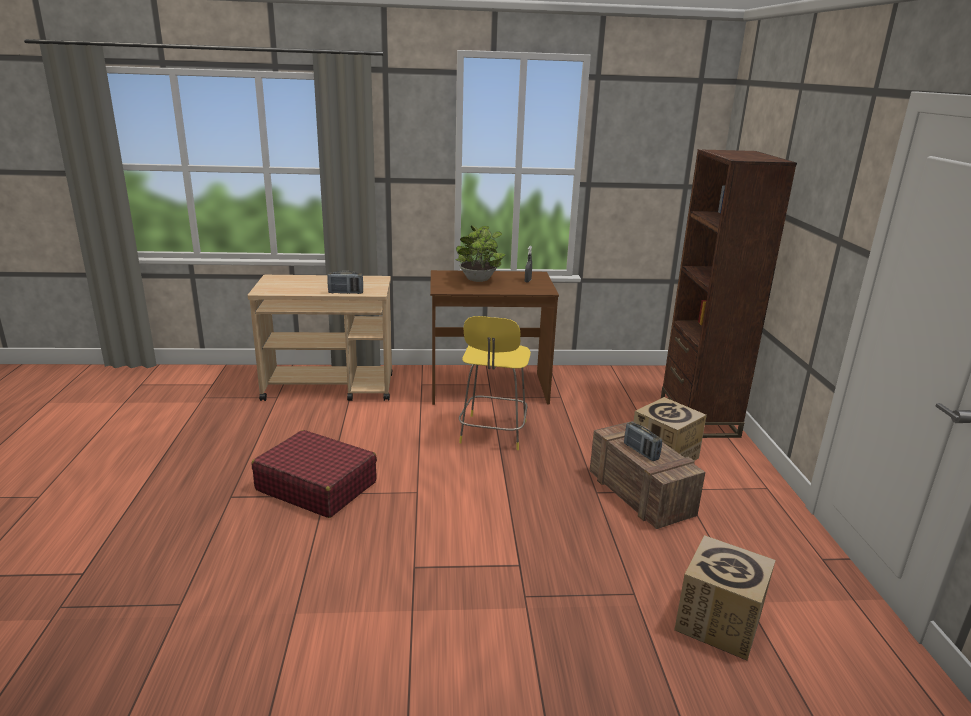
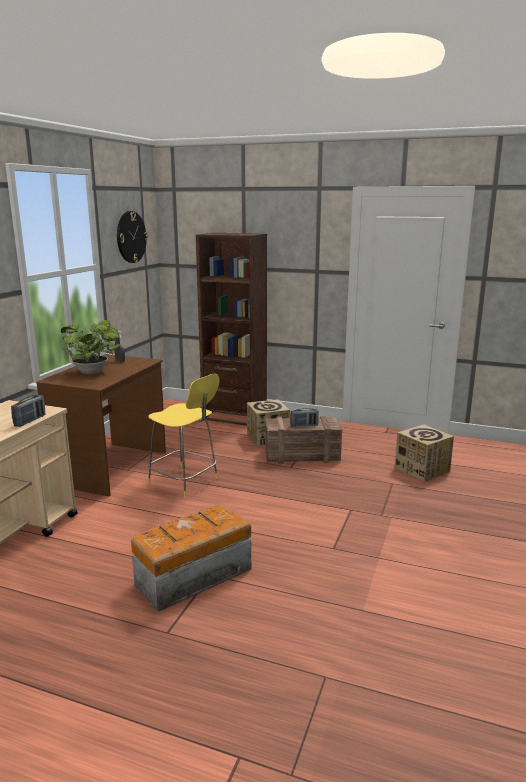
camera: 65 degrees left, 5 degrees down
(316, 486) = (191, 577): red suitcase -> storage box
(658, 143) = (131, 237): none -> wall clock

